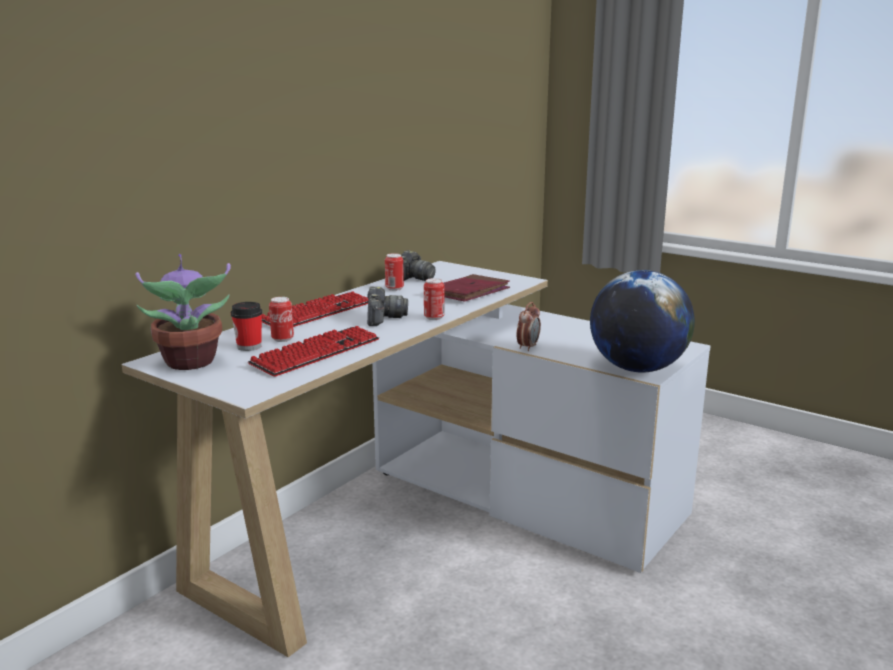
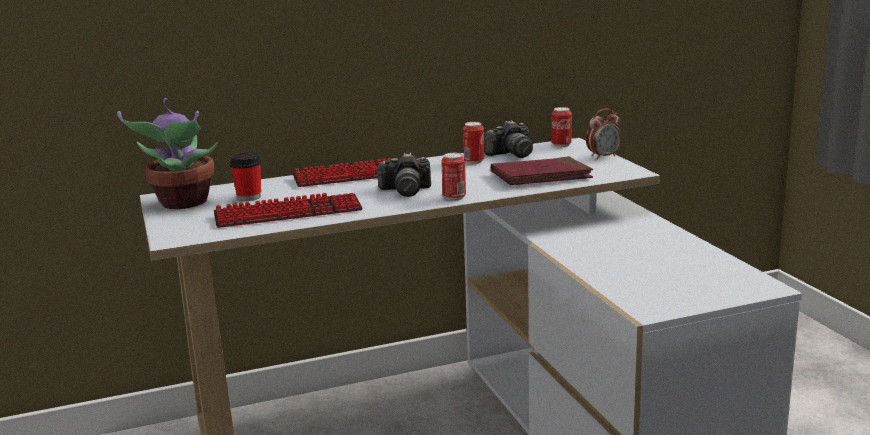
camera: 35 degrees right, 0 degrees up
(282, 339) = (286, 195): can -> can (561, 145)
(383, 318) = (405, 190): camera -> camera turned 60 degrees clockwise
(528, 347) = (564, 250): alarm clock -> alarm clock (603, 156)
(637, 369) = (648, 300): globe -> none

